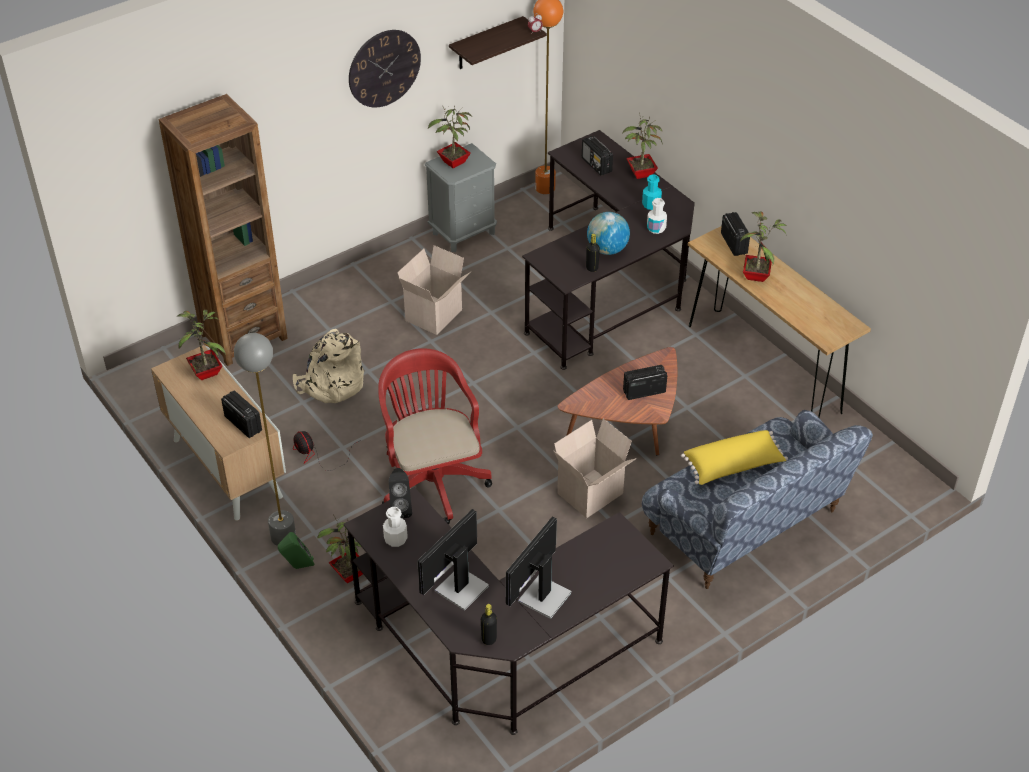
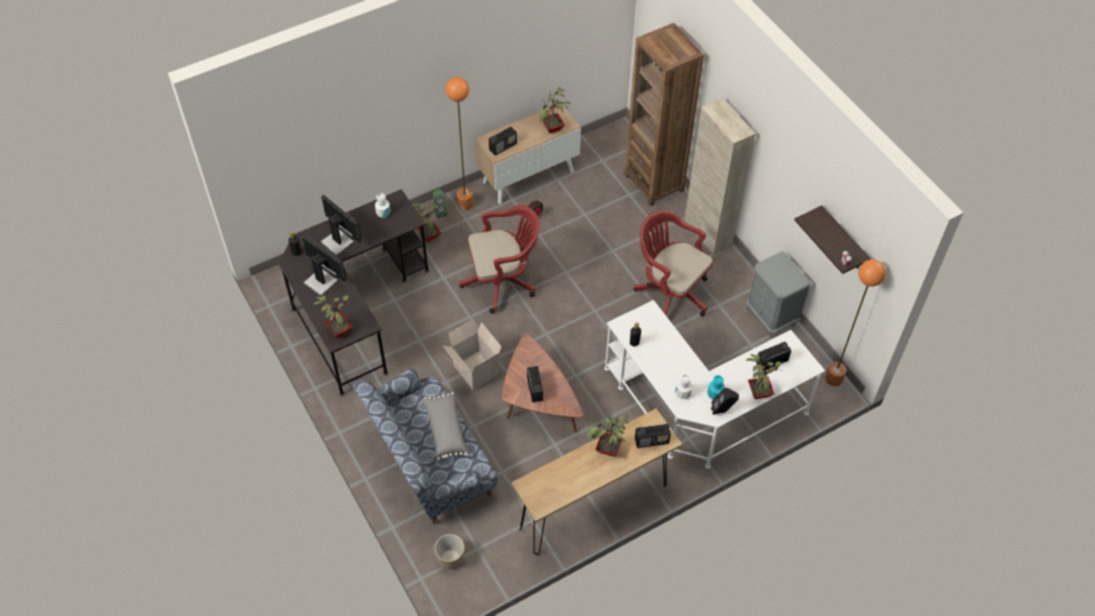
camera: 95 degrees right, 10 degrees up
(283, 537) = (465, 204): grey floor lamp -> orange floor lamp
(331, 384) = (600, 230): beige backpack -> none
(334, 285) = (707, 233): none -> beige cabinet
(384, 68) = (784, 163): wall clock -> none
(400, 508) = (407, 216): black speaker -> black speaker (722, 411)
(434, 316) = (669, 292): cardboard box -> red office chair
(453, 163) = (781, 268): potted plant -> potted plant (339, 330)
(607, 249) = (657, 355): globe -> none
(608, 286) = (700, 410): black desk -> white desk
(733, 466) = (445, 430): yellow pillow -> grey pillow
(873, 490) = (450, 558): none -> planter

